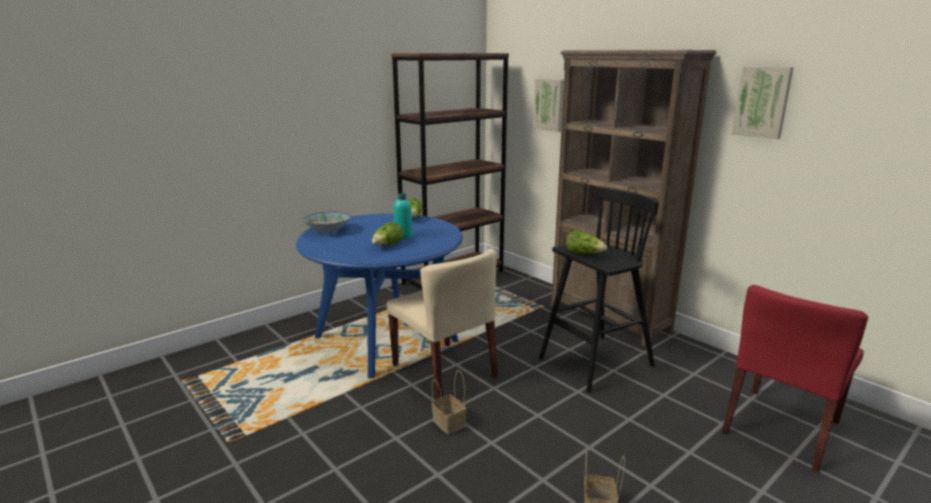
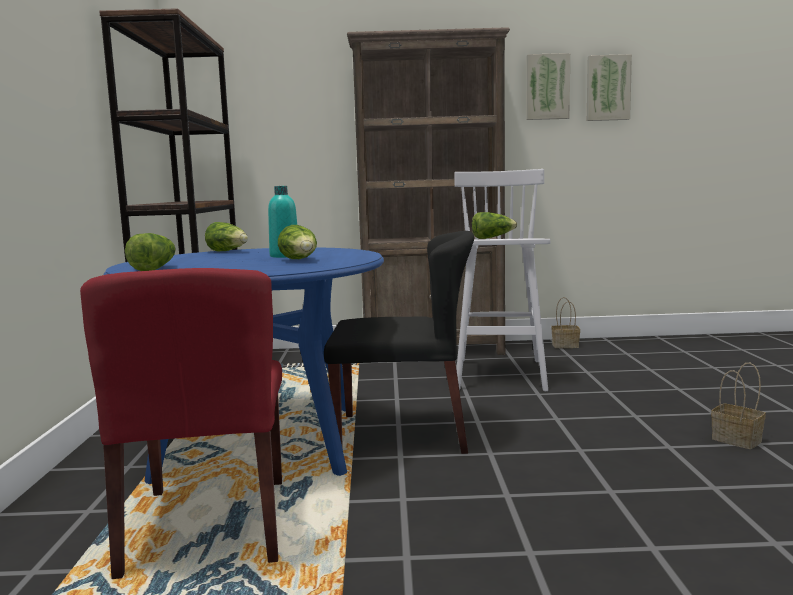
camera: 50 degrees left, 10 degrees down
(327, 231) = (154, 269): bowl -> lettuce
(445, 371) = (404, 433): beige chair -> black chair
(448, 423) = (515, 459): basket -> basket (564, 346)
(549, 104) = (290, 114): picture -> picture (607, 88)
(594, 363) = (500, 375): black stool -> white stool
(781, 428) = (674, 358): red chair -> red chair (209, 526)

